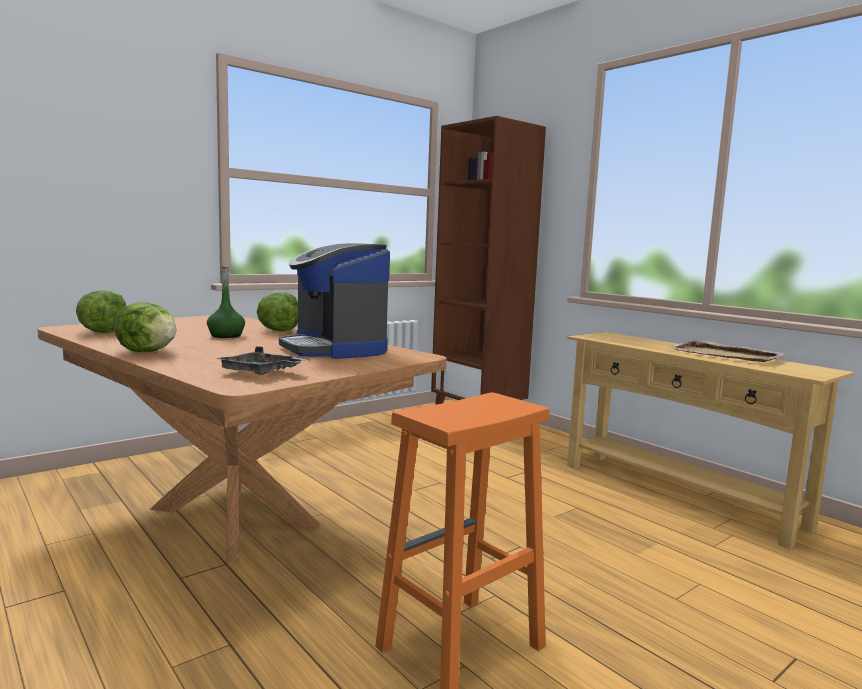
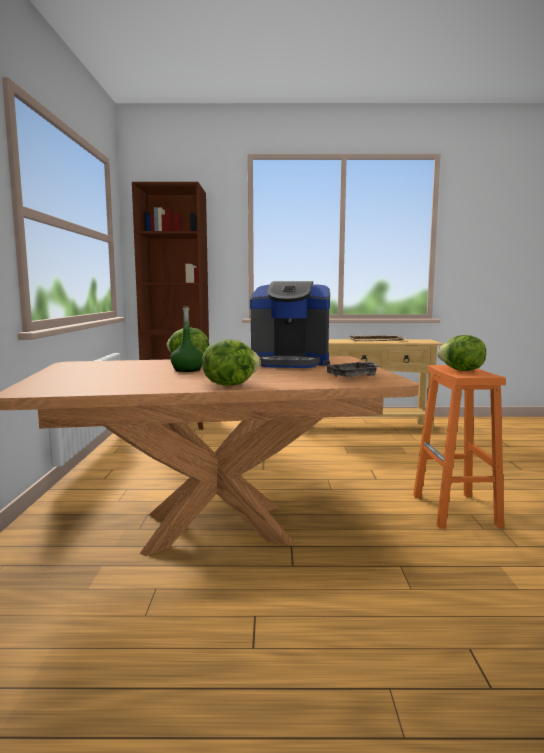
camera: 50 degrees left, 0 degrees up
(103, 332) = (90, 386): lettuce -> lettuce (461, 371)

